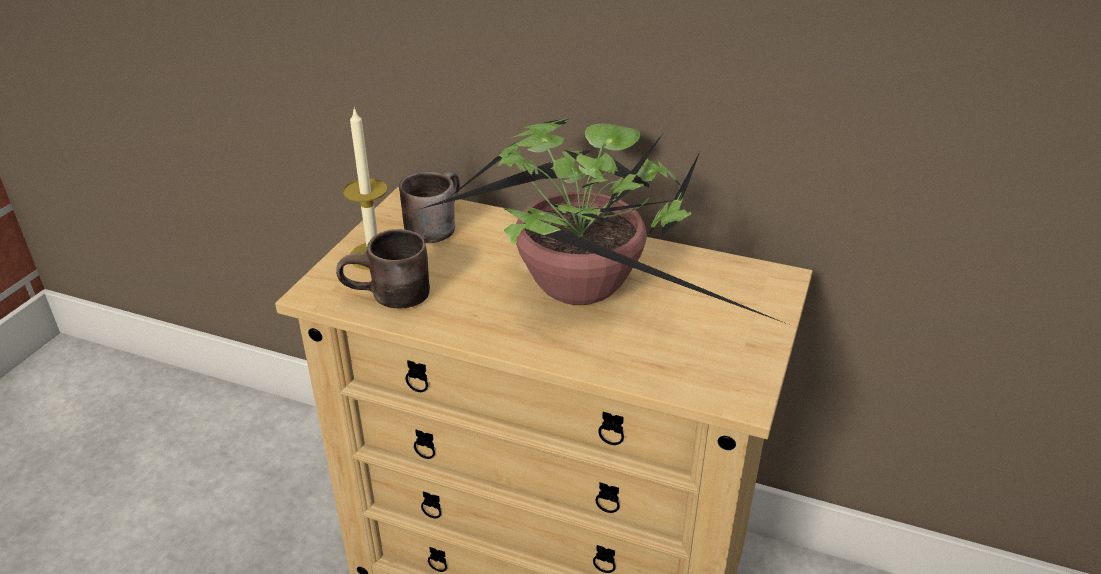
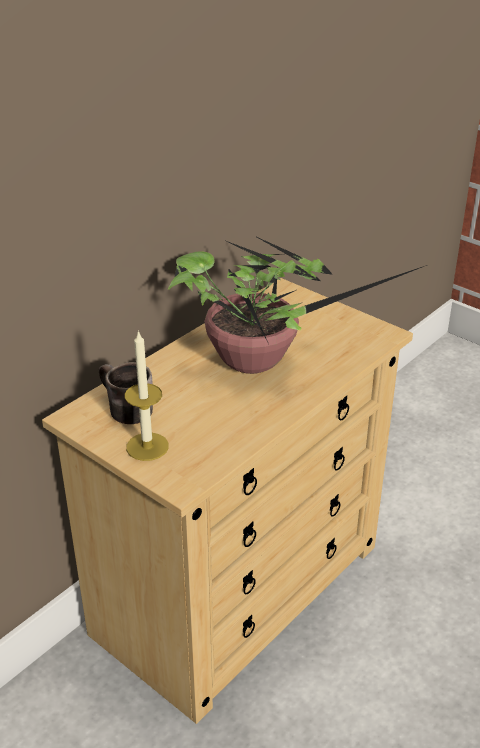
camera: 70 degrees left, 0 degrees up
(389, 299) = (214, 447): brown mug -> none

